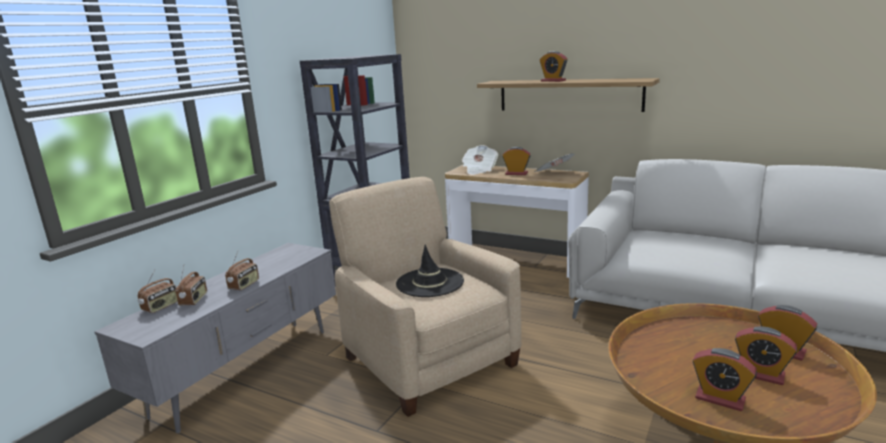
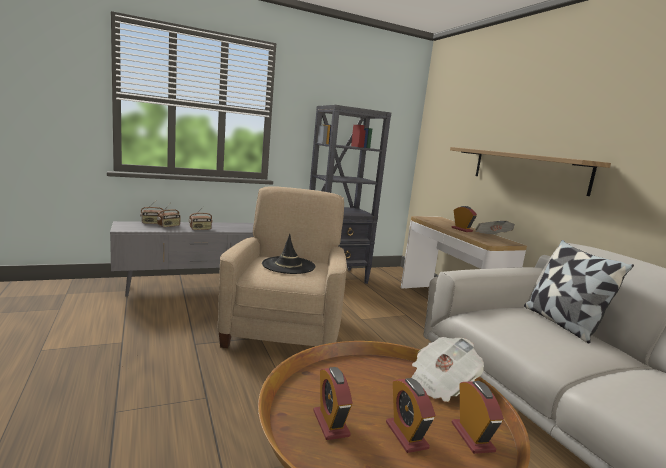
camera: 35 degrees right, 5 degrees down
(479, 170) = (440, 221): newspaper -> newspaper (439, 384)
(553, 81) = (509, 152): alarm clock -> none
(682, 234) = (562, 323): none -> pillow

